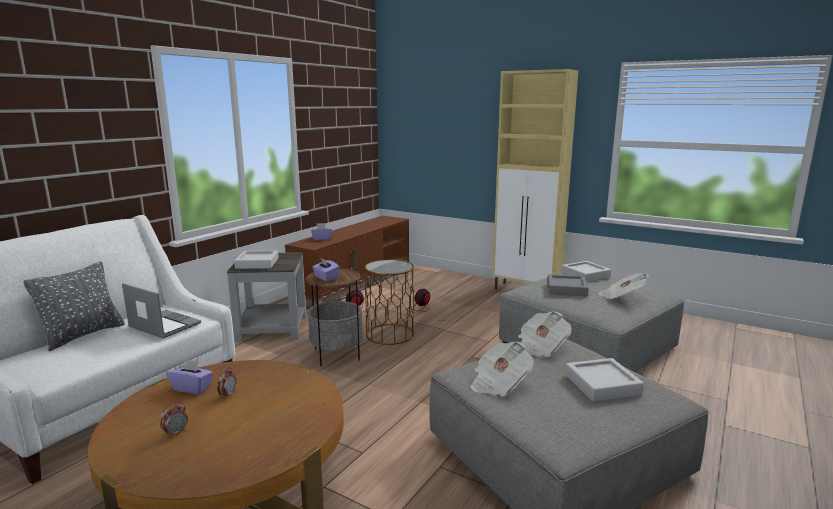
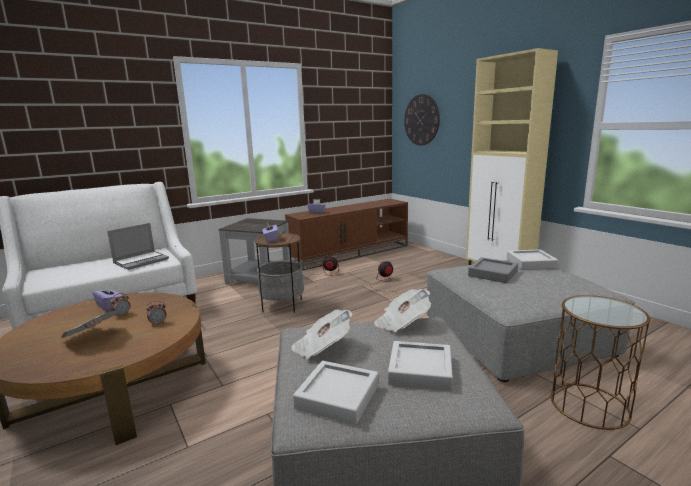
camera: 25 degrees right, 0 degrees up
(83, 335) = (93, 261): grey pillow -> none
(163, 325) = (141, 261): laptop -> laptop turned 75 degrees clockwise
(176, 433) = (59, 334): alarm clock -> alarm clock (158, 323)
(257, 263) = (245, 225): grey tray -> grey tray (337, 396)
(389, 334) = (338, 296): brown side table -> brown side table (589, 405)
(420, 127) = (421, 120): none -> wall clock
(621, 297) = (546, 289): newspaper -> newspaper (93, 337)

